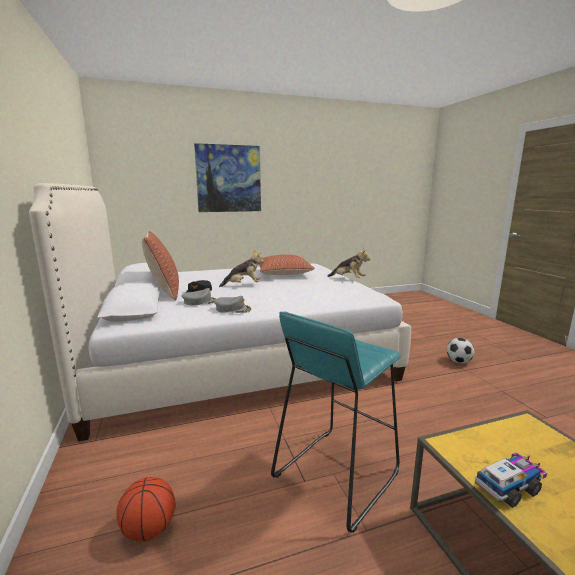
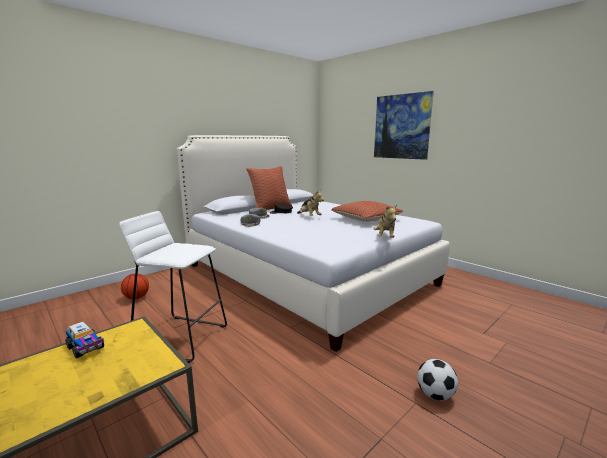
camera: 65 degrees right, 0 degrees up
(335, 474) = (181, 337): turquoise stool -> white stool

